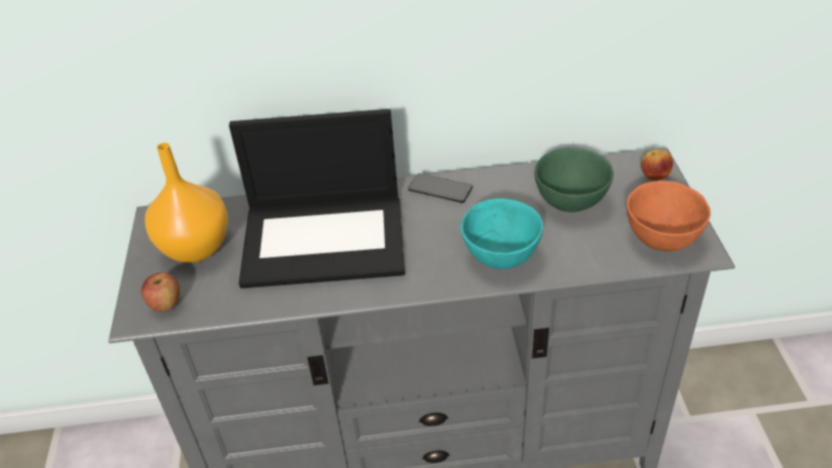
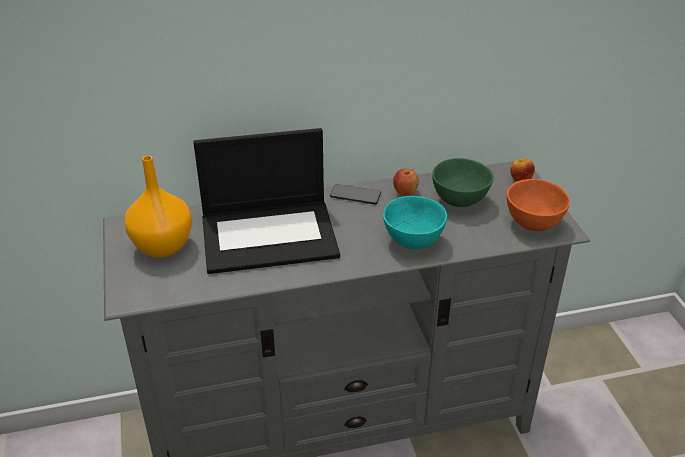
camera: 10 degrees left, 5 degrees down
(165, 304) = (147, 289): apple -> apple (405, 192)

